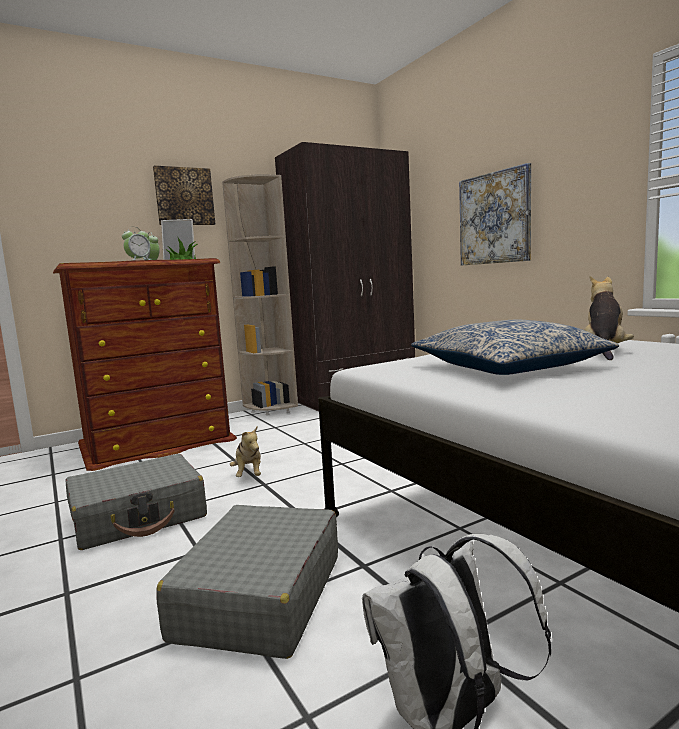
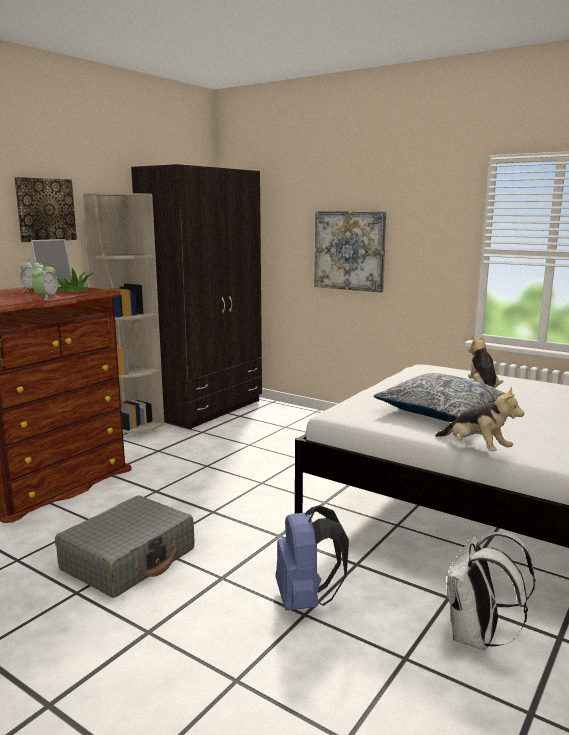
camera: 25 degrees left, 5 degrees up
(249, 475) = (188, 504): plush toy -> plush toy (476, 448)
(259, 597) = (306, 600): grey suitcase -> blue backpack

